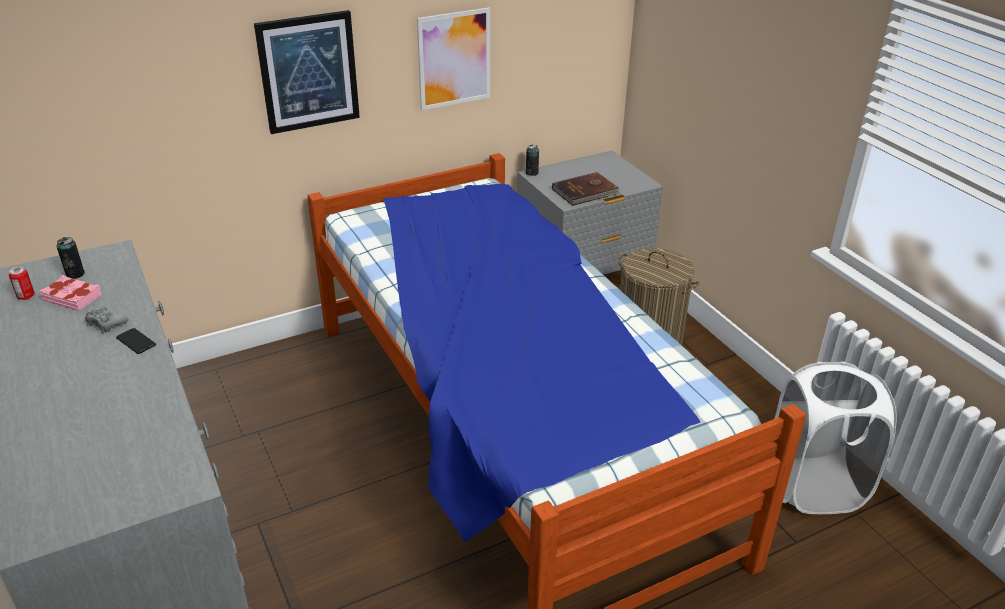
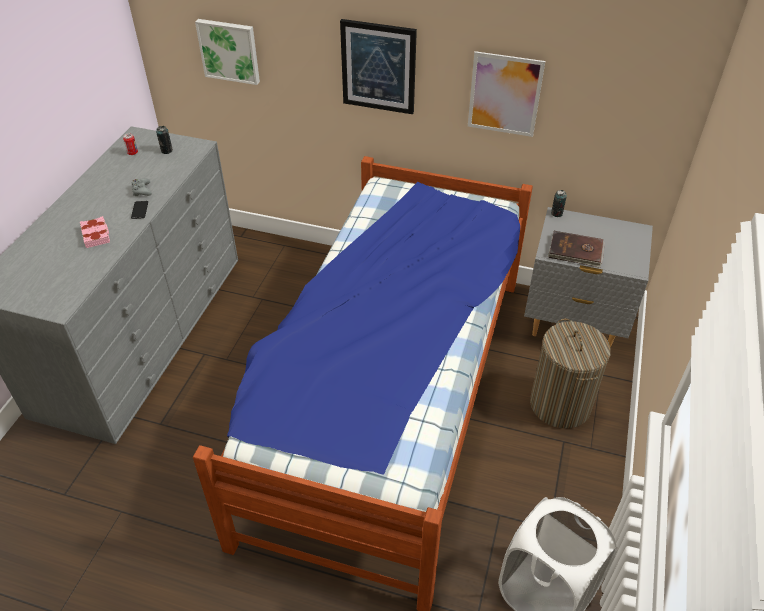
camera: 45 degrees right, 10 degrees up
(72, 297) = (149, 165): pink book -> pink book (96, 235)
(93, 116) = (229, 50): none -> picture

